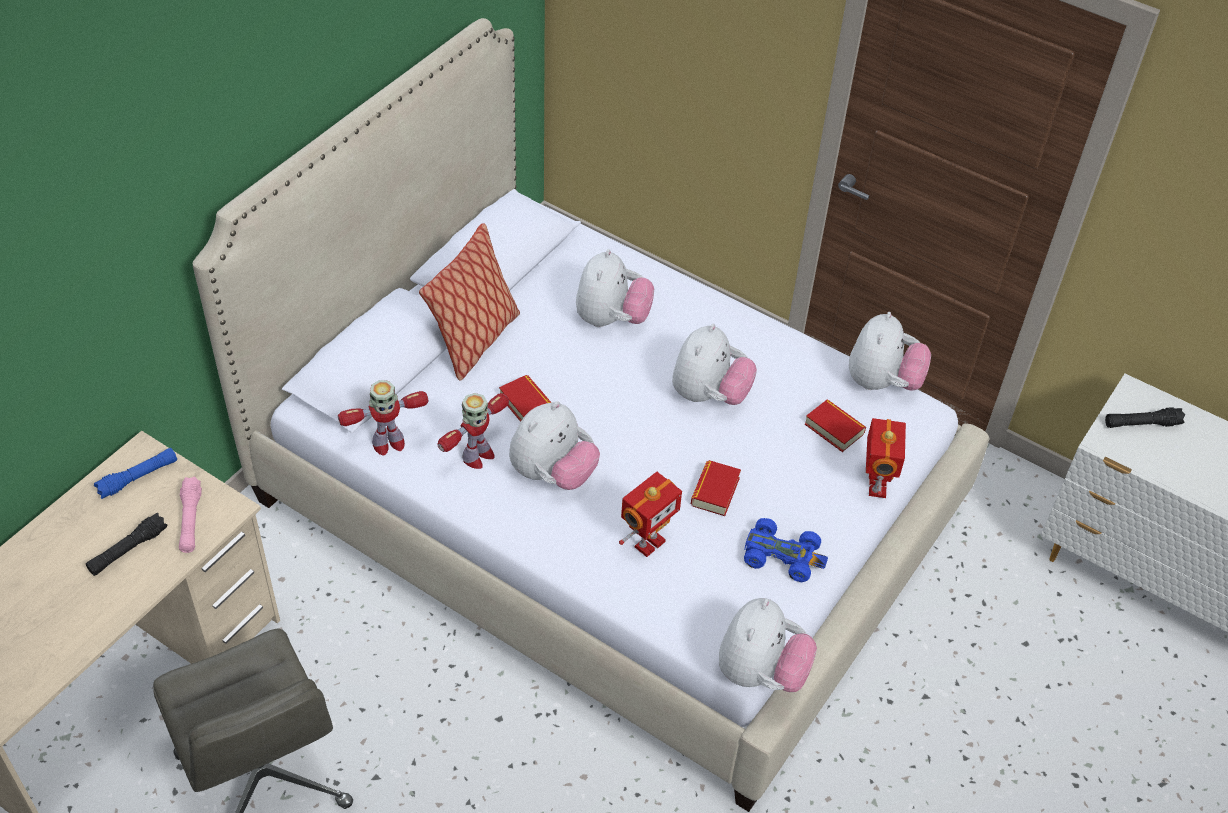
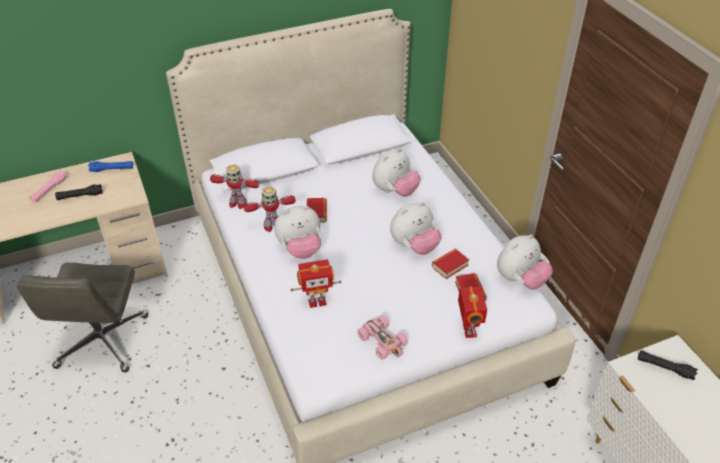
camera: 35 degrees right, 5 degrees down
(190, 520) = (115, 195): pink flashlight -> pink flashlight (49, 190)
(475, 341) = (318, 175): pillow -> none
(715, 492) = (374, 293): book -> book (450, 266)
(760, 672) = (319, 394): plush toy -> none
(783, 556) = (383, 341): blue toy car -> pink toy car
(875, 486) = (468, 330): toy robot -> toy robot turned 45 degrees counterclockwise

